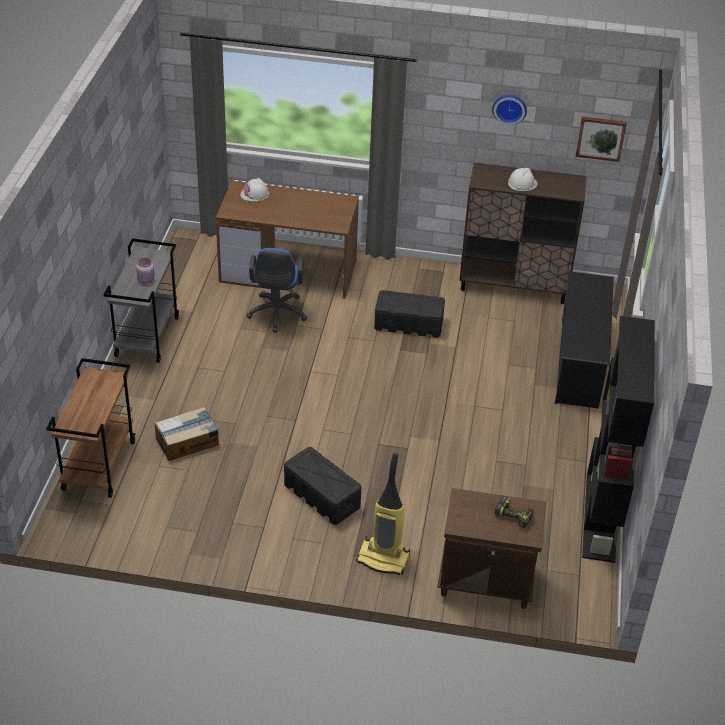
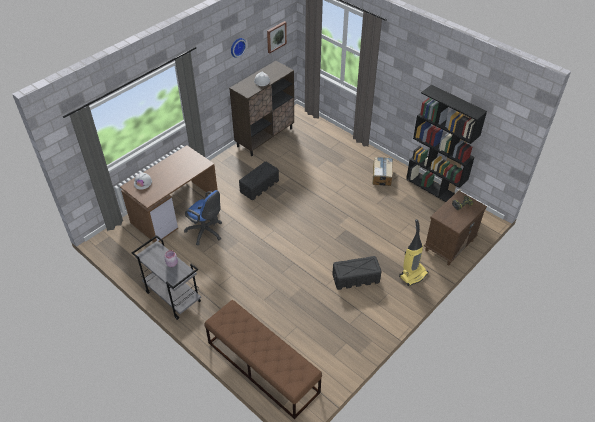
camera: 55 degrees left, 5 degrees up
(98, 465) = (262, 367): brown cart -> brown bench
(188, 441) = (275, 316): cardboard box -> cardboard box (382, 175)
(579, 363) = (335, 144): black shoe rack -> none

